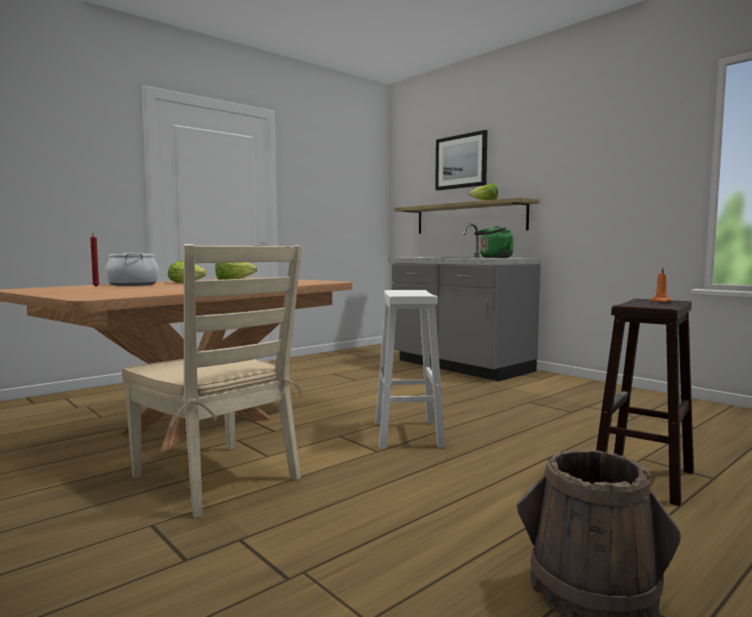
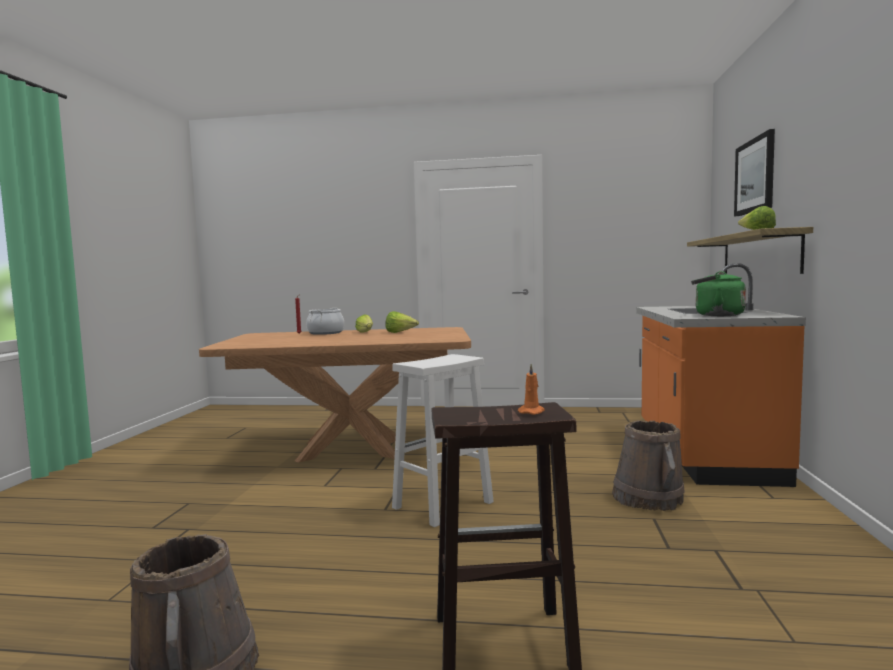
camera: 50 degrees right, 0 degrees up
(217, 478) = (270, 489): beige chair -> none
(459, 366) = (704, 454): grey counter -> orange counter
(499, 394) = (648, 498): none -> brown bucket

